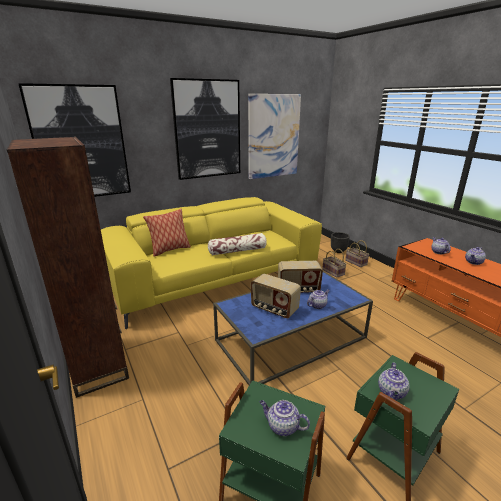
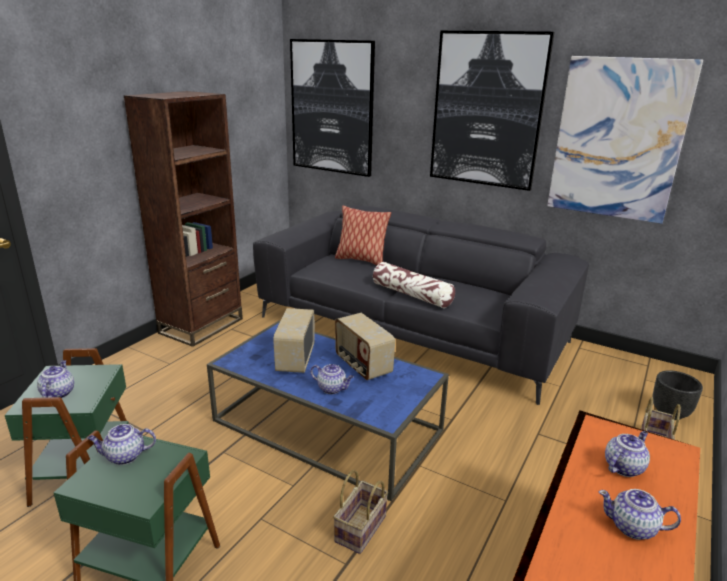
camera: 60 degrees right, 0 degrees up
(215, 278) = (411, 329): yellow sofa -> grey sofa
(334, 272) = (571, 425): basket -> basket (361, 530)

